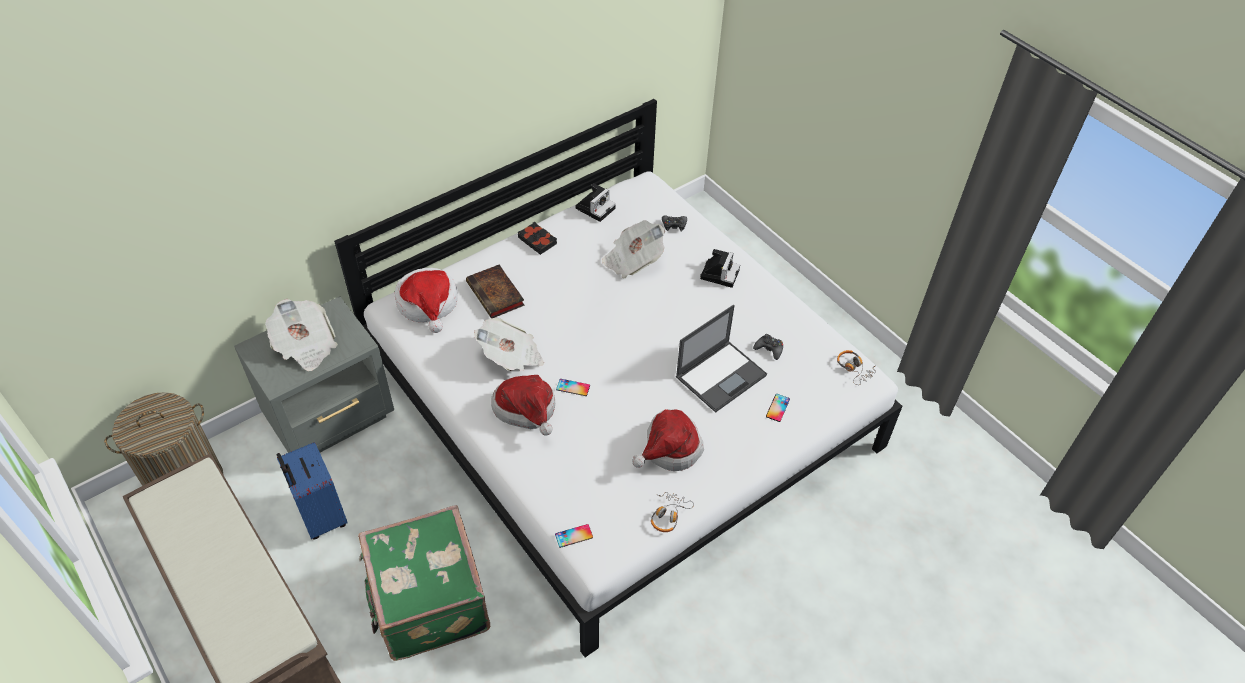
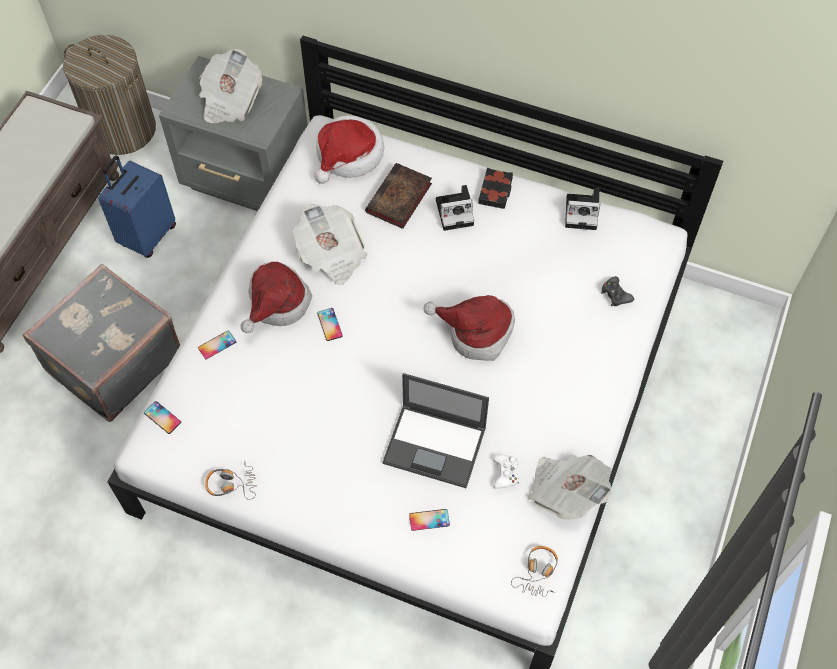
camera: 60 degrees right, 10 degrees up
(427, 602) = (112, 361): green suitcase -> grey suitcase
(533, 468) = (217, 345): none -> phone
(633, 260) = (532, 285): newspaper -> newspaper (566, 491)
(669, 449) = (309, 445): hat -> hat (476, 332)
(719, 273) = (579, 373): camera -> camera (456, 212)
(769, 349) = (505, 473): black game controller -> white game controller

